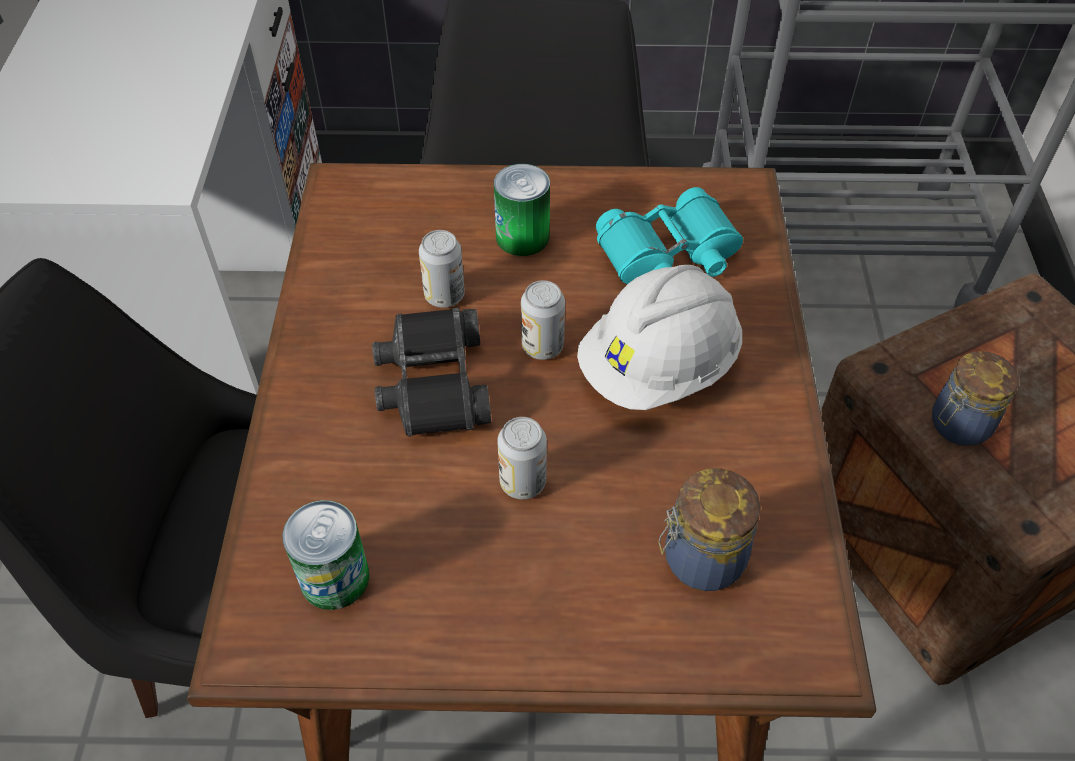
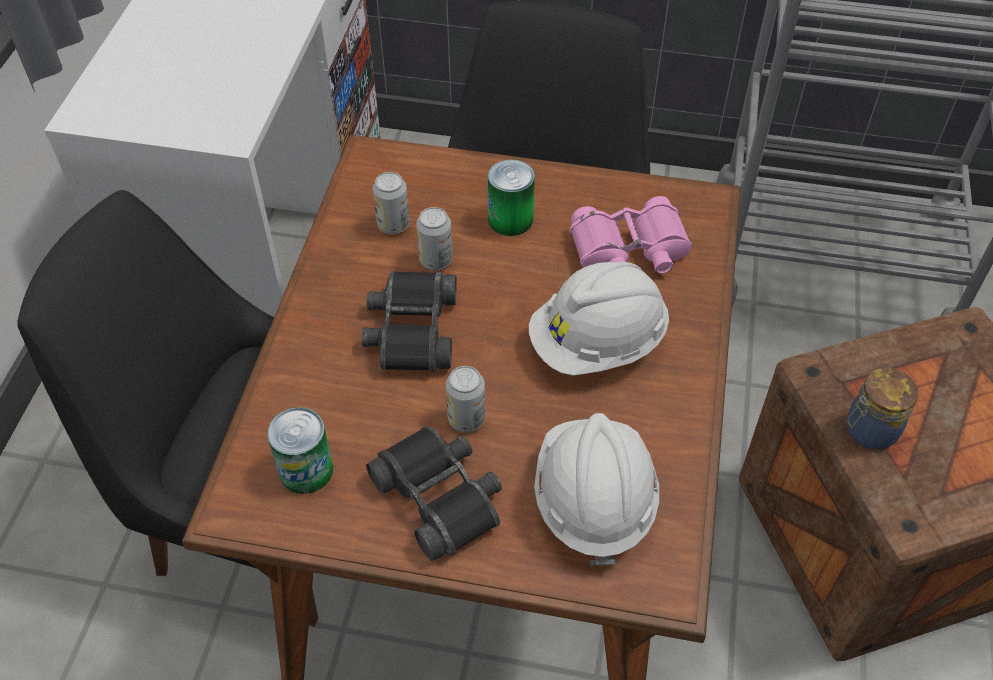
camera: 10 degrees right, 0 degrees up
(512, 585) = (440, 497): none -> black binoculars
(542, 346) = (506, 313): can -> can (393, 225)
(669, 255) = (629, 251): turquoise binoculars -> pink binoculars
(700, 560) = (593, 500): jar -> white hard hat

